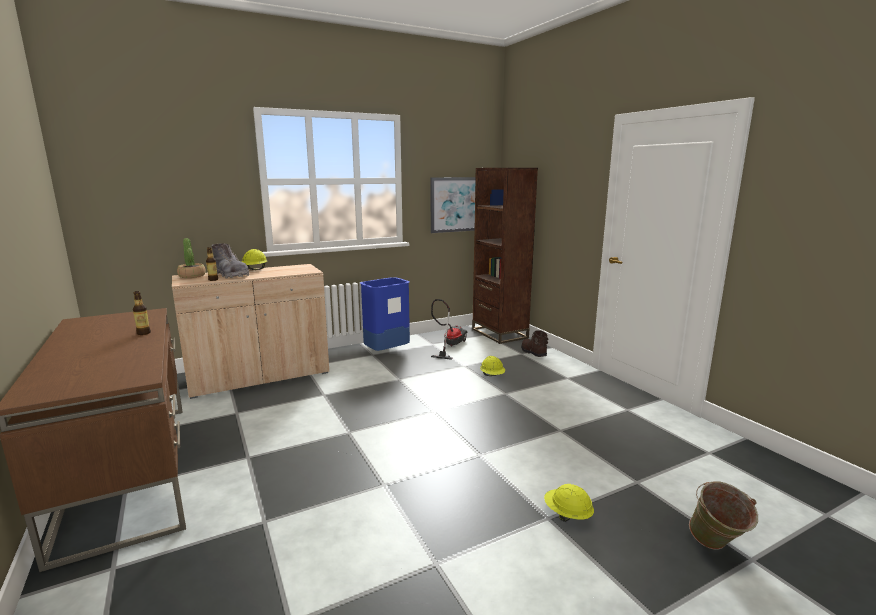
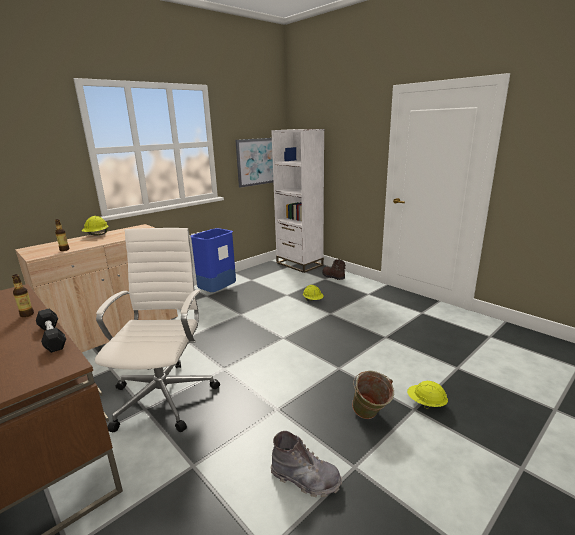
camera: 15 degrees left, 5 degrees up
(149, 354) = (52, 337): none -> black dumbbell
(192, 276) = (38, 248): potted plant -> none
(231, 275) = (78, 243): grey boot -> grey boot (305, 479)
(274, 448) = (165, 395): none -> white office chair
(449, 345) = (266, 279): vacuum cleaner -> none
(499, 333) = (299, 264): brown bookcase -> white bookcase
(715, 547) = (530, 406): green bucket -> green bucket (370, 417)

